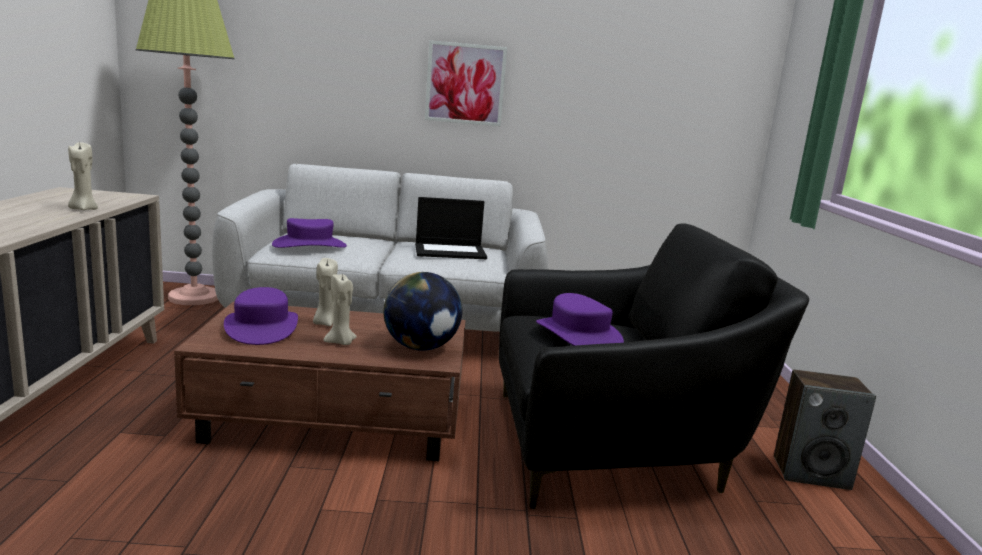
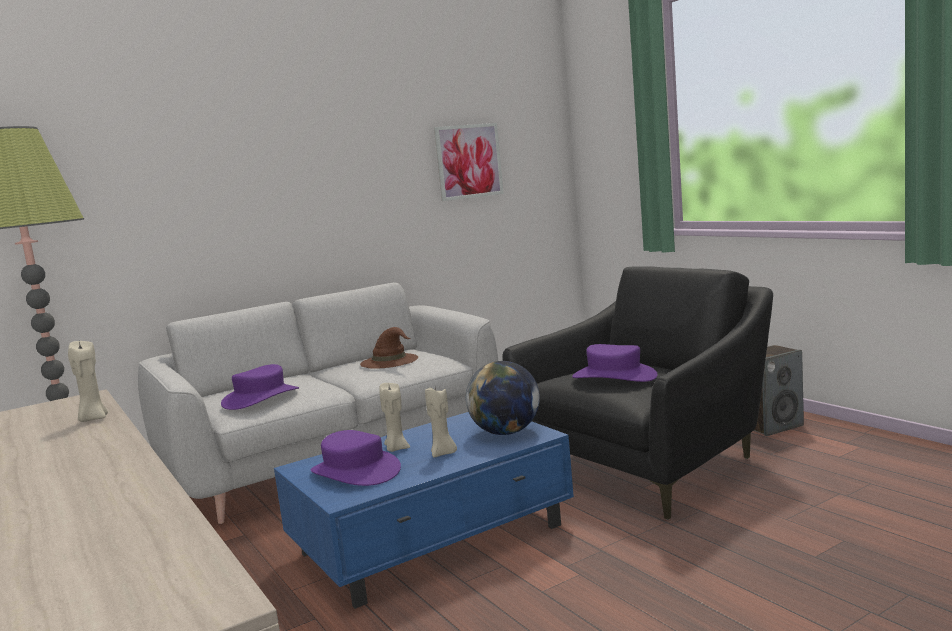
camera: 30 degrees left, 5 degrees down
(335, 420) = (434, 539): brown coffee table -> blue coffee table
(451, 251) = (390, 361): laptop -> brown hat
(465, 84) = (324, 197): picture -> picture (468, 161)

